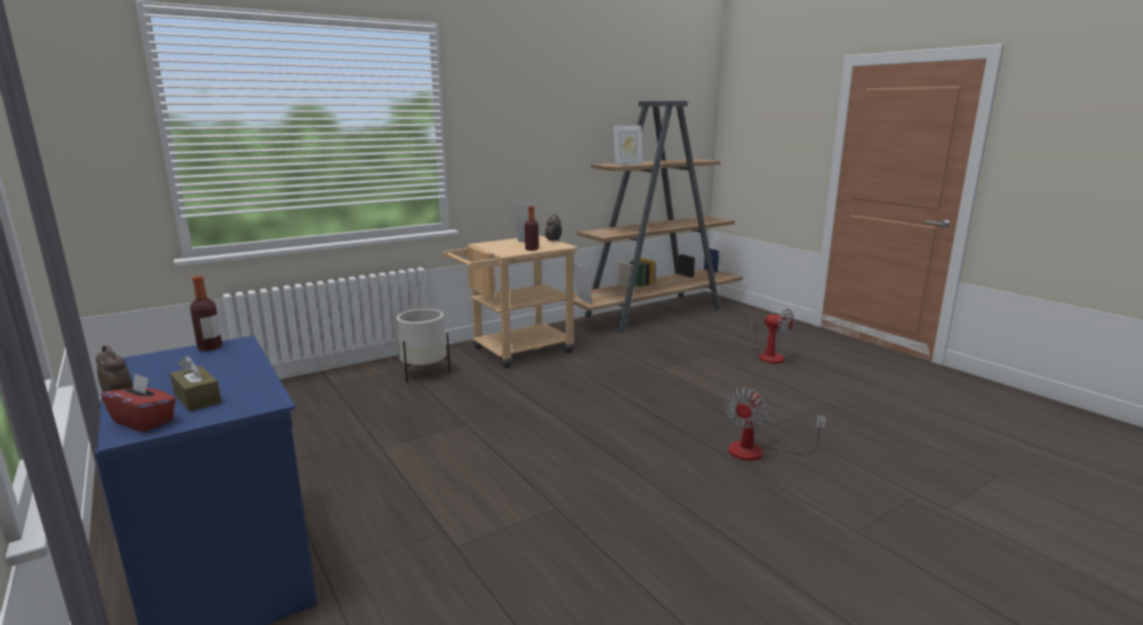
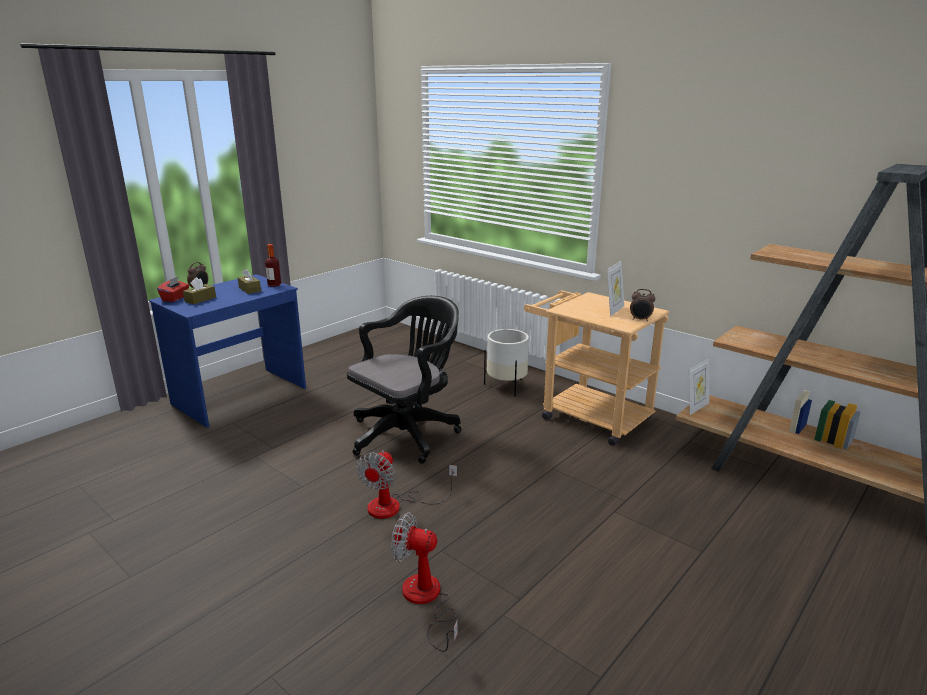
camera: 75 degrees right, 5 degrees up
(204, 363) = (249, 289): none -> brown tissue box
(480, 433) = (408, 433): none -> black office chair
(532, 249) = (589, 316): bottle -> none
(627, 164) = (798, 256): picture frame -> none
(768, 355) = (755, 614): fan -> fan (396, 506)

